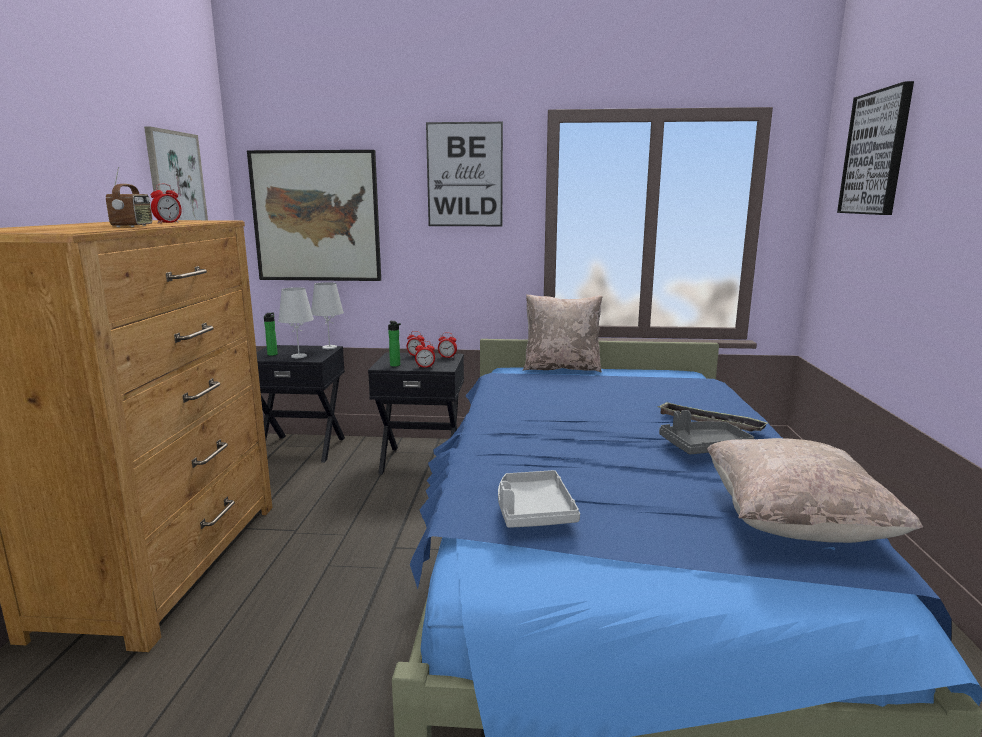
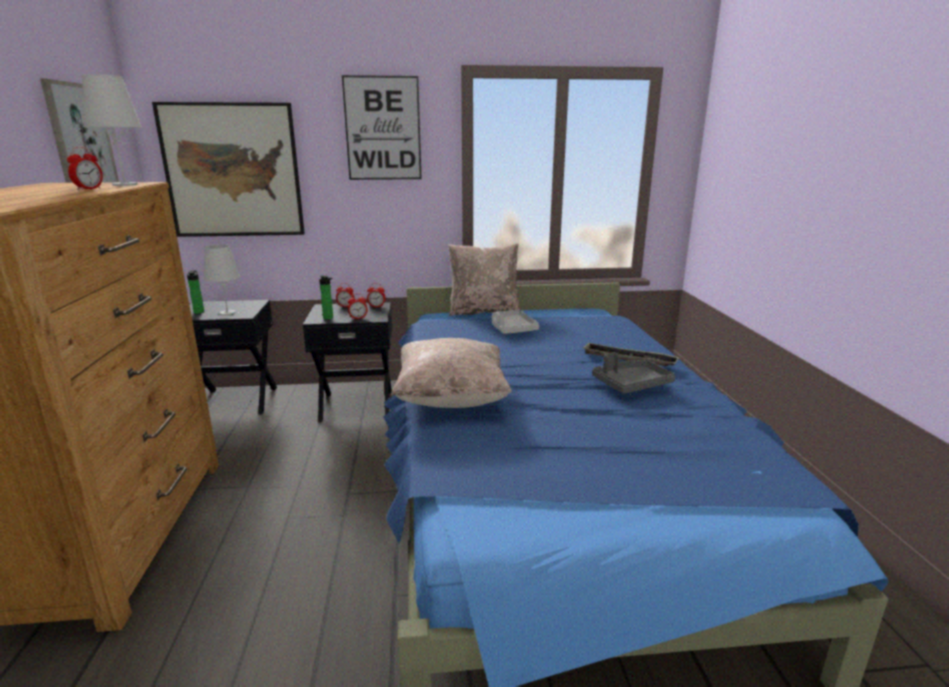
camera: 10 degrees left, 5 degrees up
(133, 226) = (56, 197): radio -> none
(329, 347) = (256, 301): white table lamp -> white table lamp (125, 184)
(533, 511) = (501, 462): grey tray -> grey tray (511, 329)
(793, 524) = (723, 452): beige pillow -> beige pillow (451, 398)
(875, 153) = (755, 113): picture -> none

